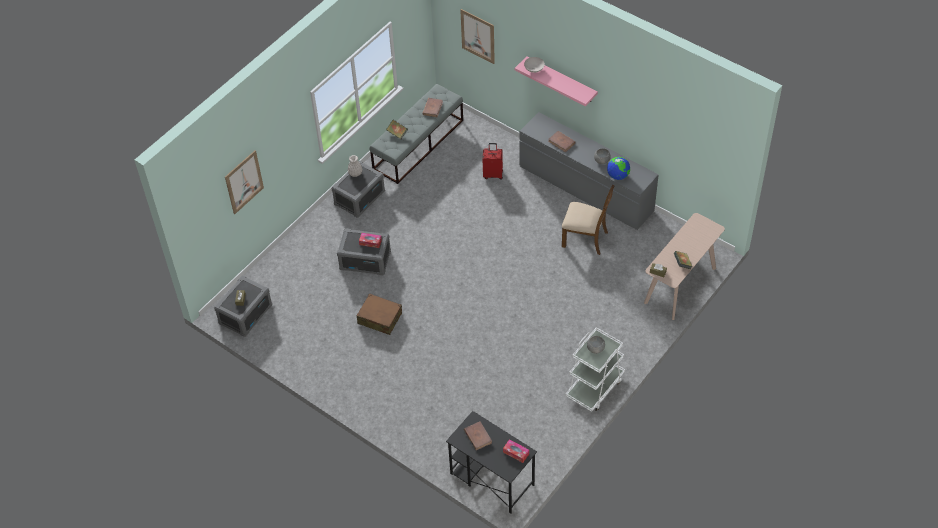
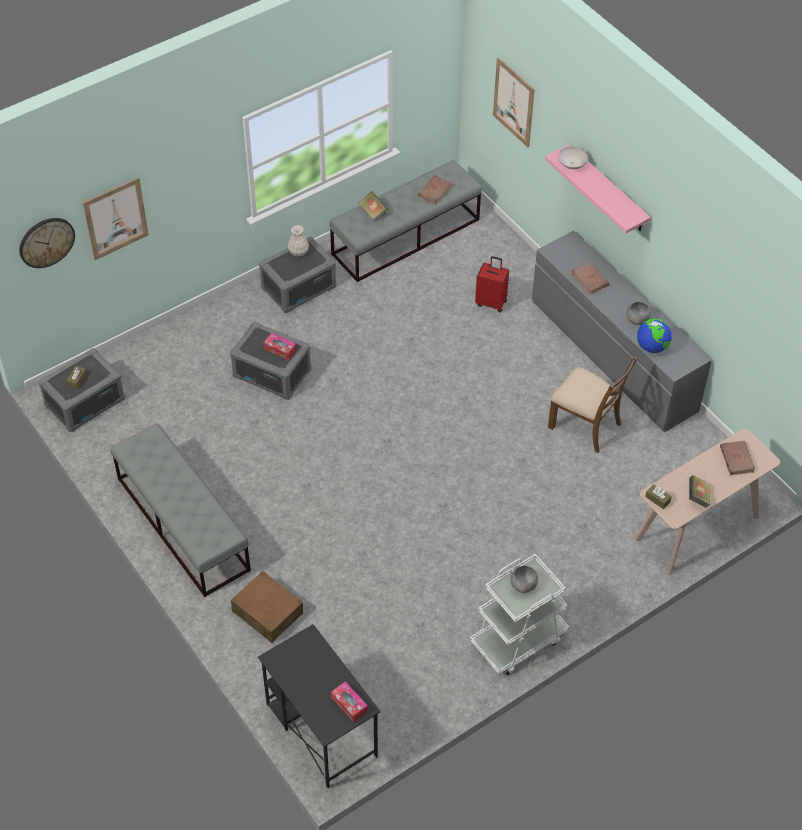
camera: 15 degrees right, 0 degrees up
(206, 210) = (46, 242): none -> wall clock
(346, 375) = (182, 523): none -> grey bench
(379, 318) = (259, 457): brown suitcase -> brown suitcase (267, 612)
(478, 436) = (305, 664): brown book -> brown book (736, 459)

